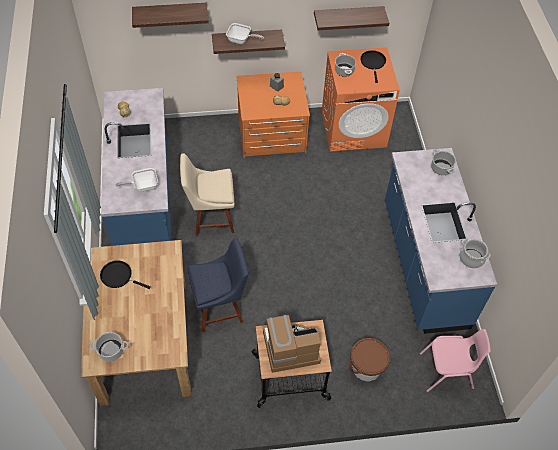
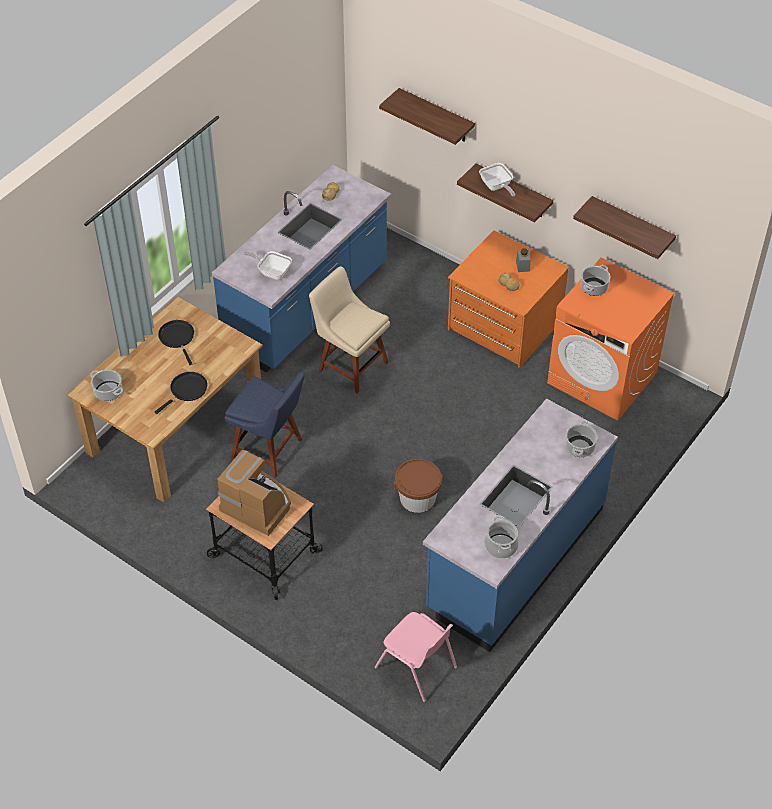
camera: 45 degrees right, 5 degrees down
(366, 367) = (343, 602): brown bucket -> brown bucket (417, 498)
(373, 63) = (636, 299): black frying pan -> black frying pan (187, 390)

